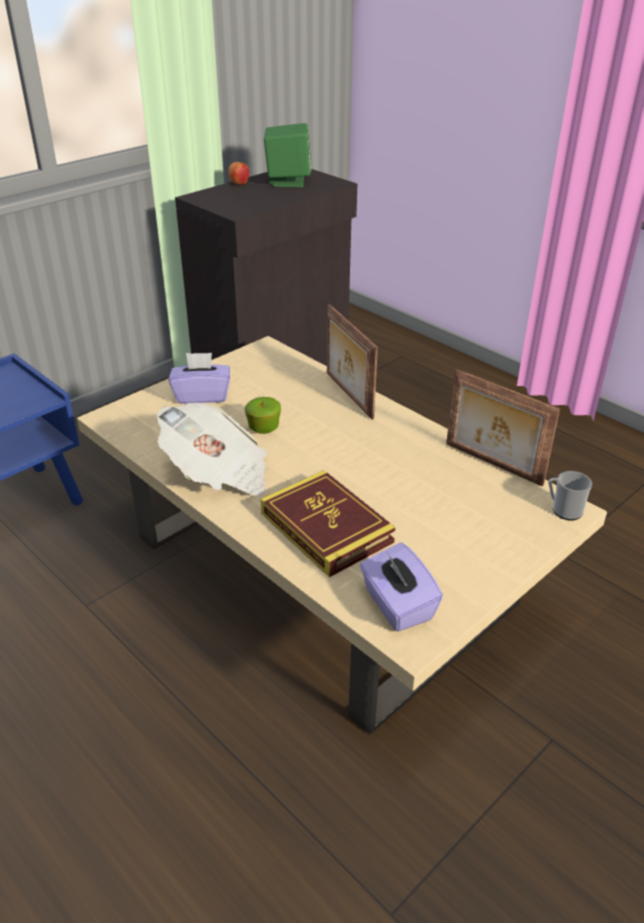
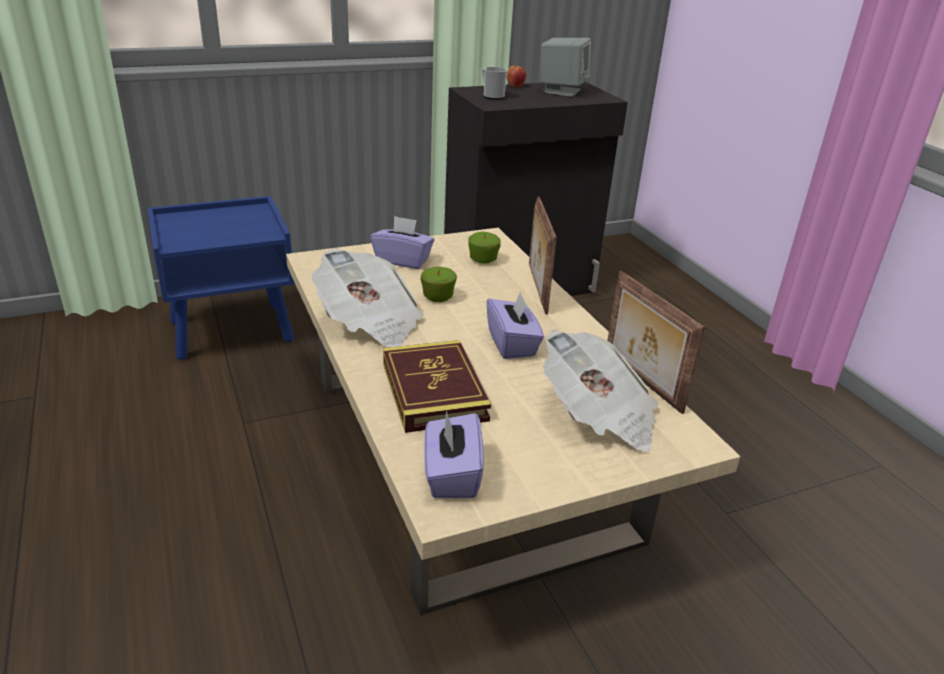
camera: 20 degrees right, 5 degrees down
(278, 376) = (483, 260): none -> apple
(288, 181) = (562, 91): green speaker -> grey speaker
(363, 459) = (512, 344): none -> purple tissue box
(480, 509) = (598, 416): none -> newspaper
(563, 510) = (690, 441): mug -> mug (492, 96)

